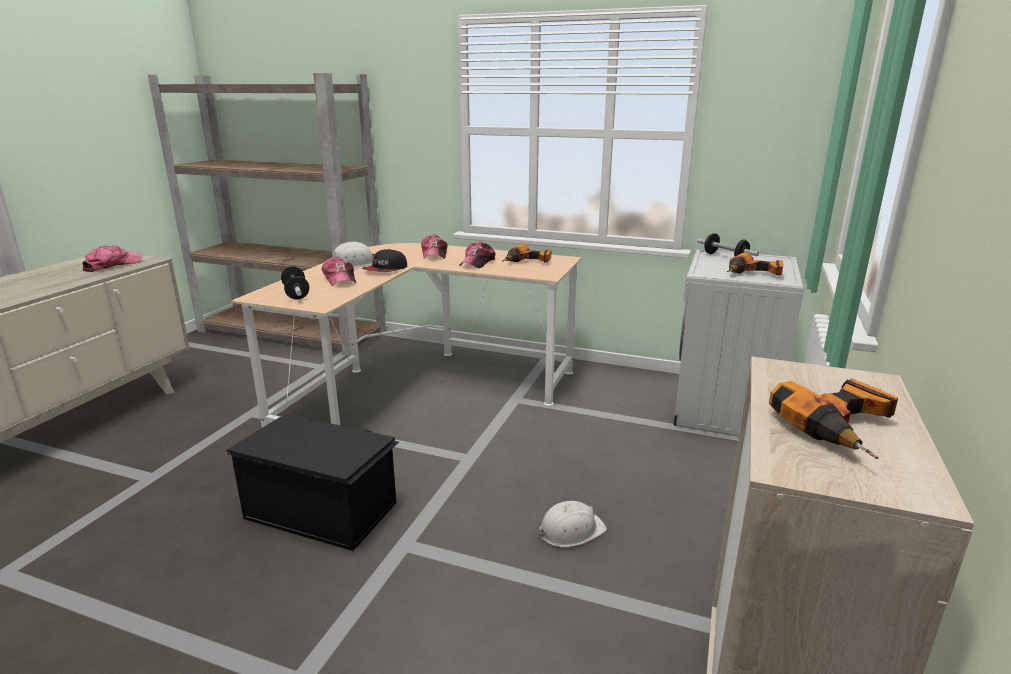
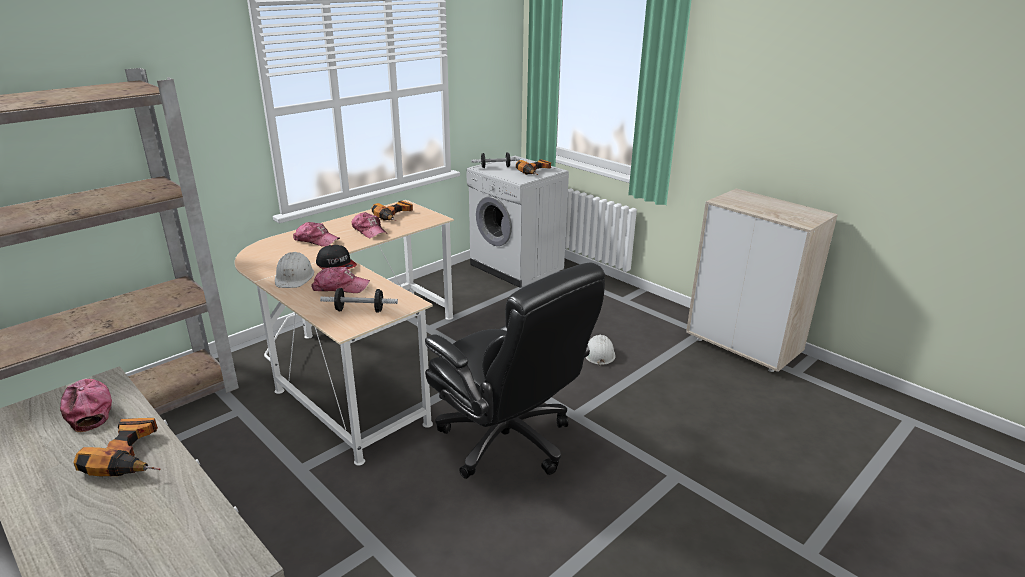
camera: 65 degrees left, 5 degrees up
(321, 509) = (509, 444): black storage box -> black office chair
(843, 428) = (777, 208): power drill -> power drill (132, 456)

